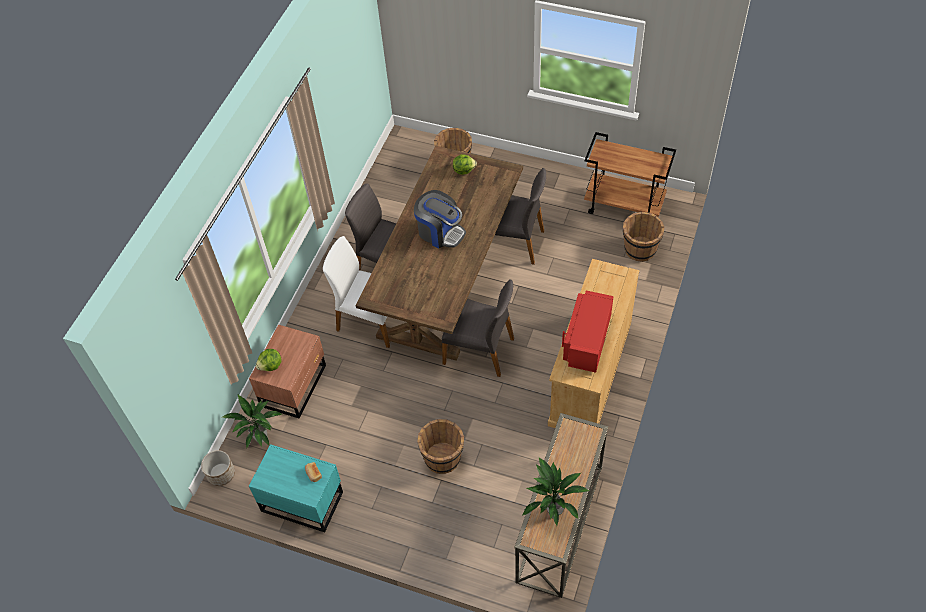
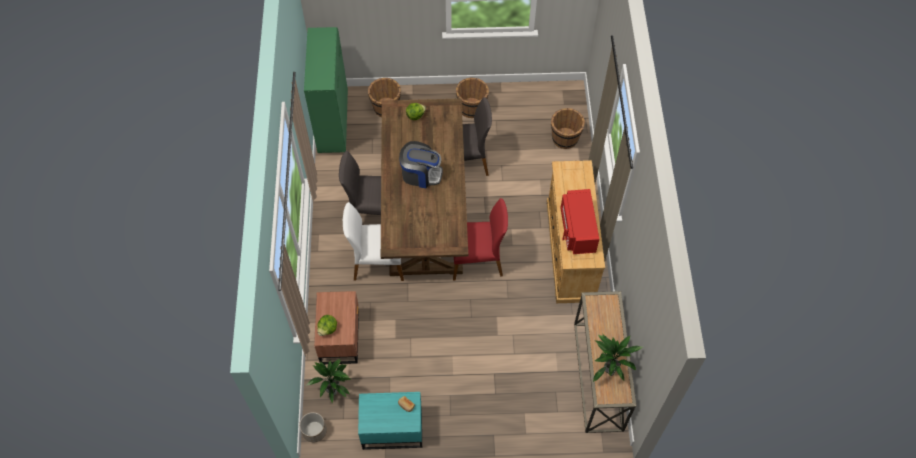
camera: 25 degrees left, 5 degrees up
(392, 163) = (333, 122): none -> green cabinet
(443, 458) = (488, 356): brown bucket -> brown bucket (472, 108)
(480, 350) = (477, 259): grey chair -> red chair
(624, 206) = (538, 106): brown cart -> none

